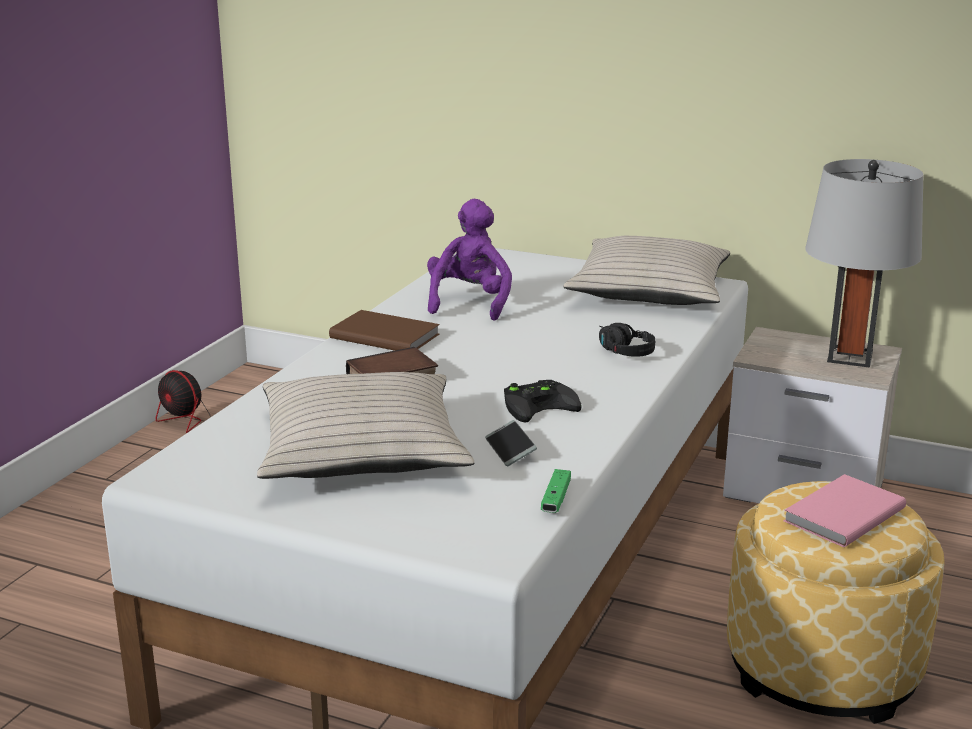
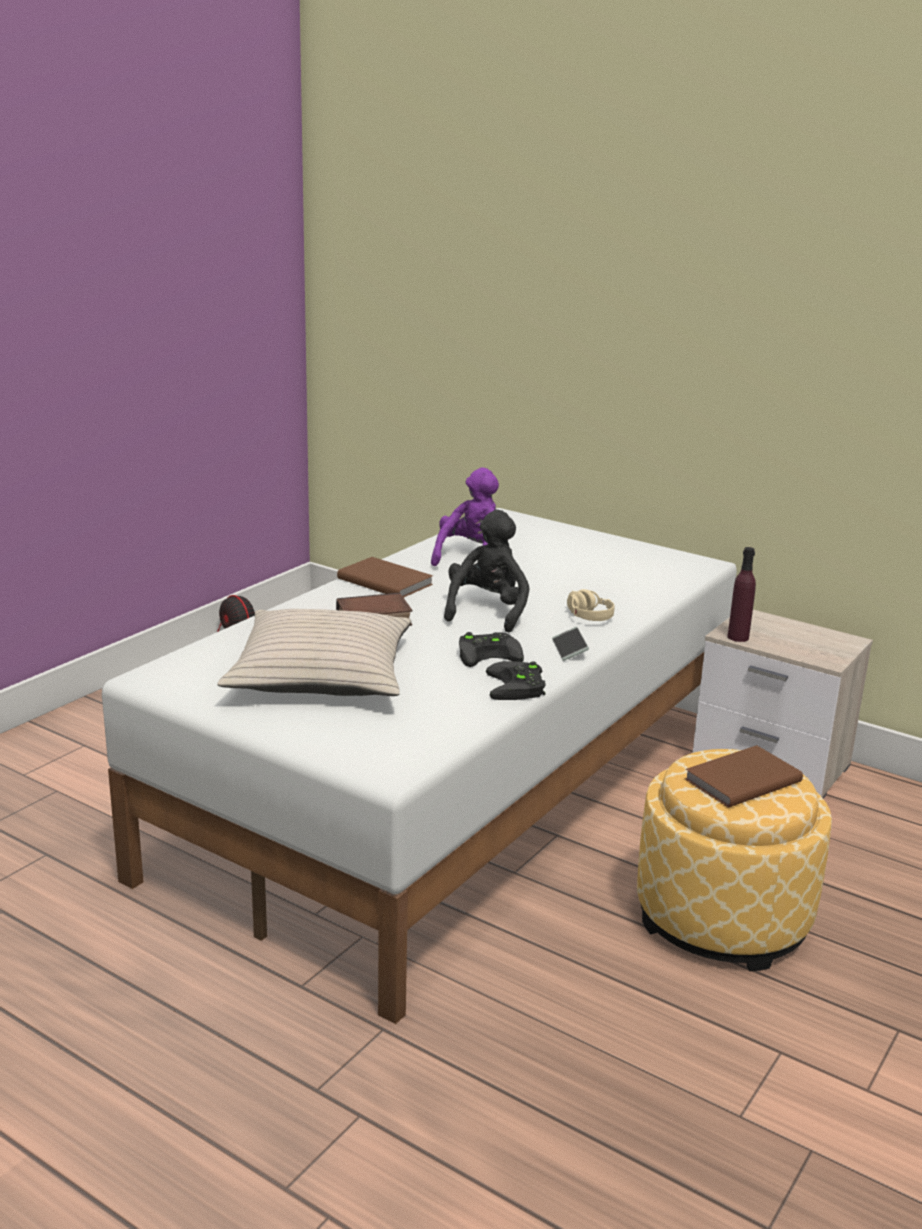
camera: 10 degrees right, 0 degrees up
(510, 450) = (445, 688): phone -> phone (569, 649)
(514, 358) = (487, 611): none -> black plush toy
(556, 499) = (463, 733): green game controller -> none
(590, 439) = (518, 687): none -> black game controller
(620, 350) = (584, 614): black headphones -> beige headphones
(650, 290) = (640, 564): beige pillow -> none
(767, 359) = (738, 637): none -> purple bottle
(841, 514) = (740, 780): pink book -> brown book
(850, 357) = (817, 643): grey table lamp -> none

